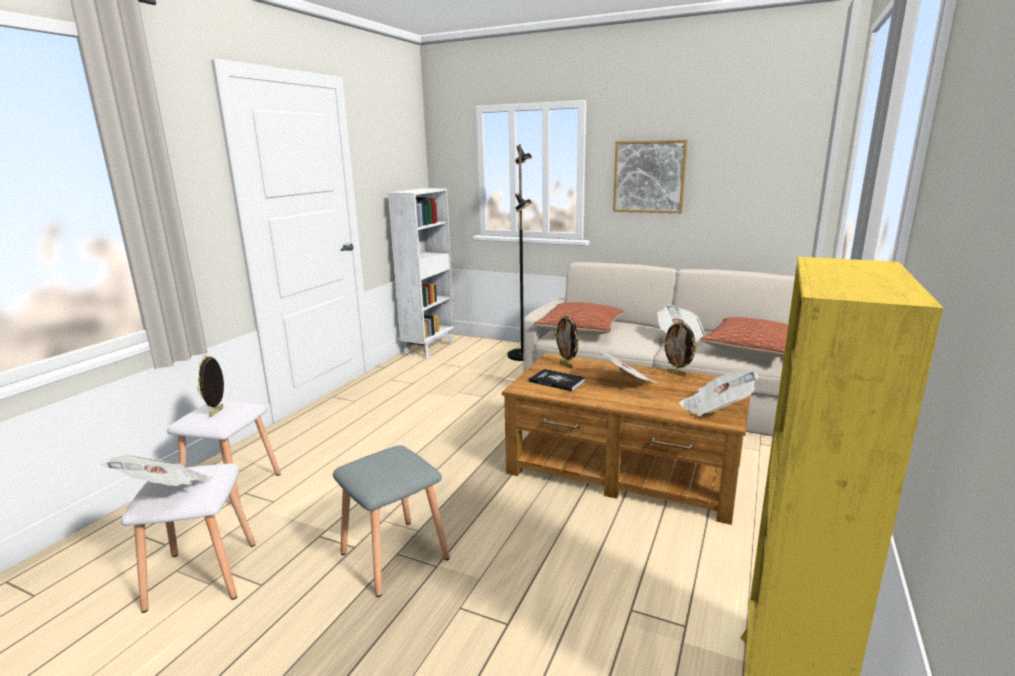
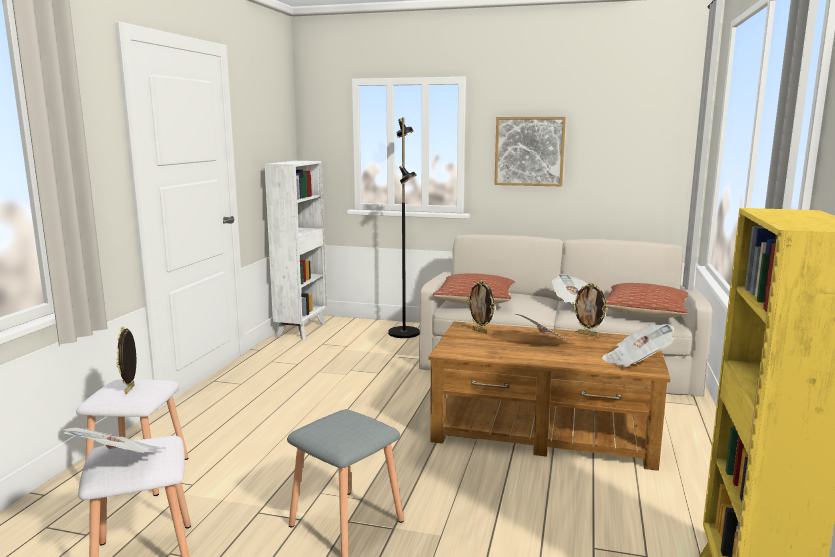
camera: 10 degrees left, 5 degrees down
(557, 381) = (478, 345): book -> none

